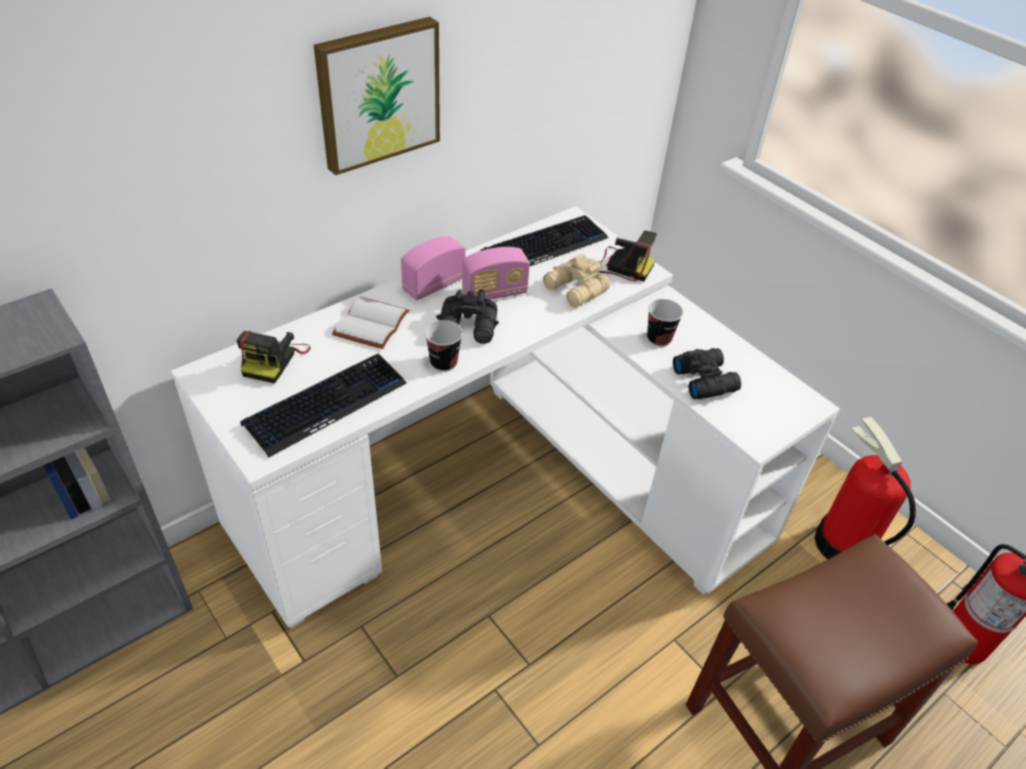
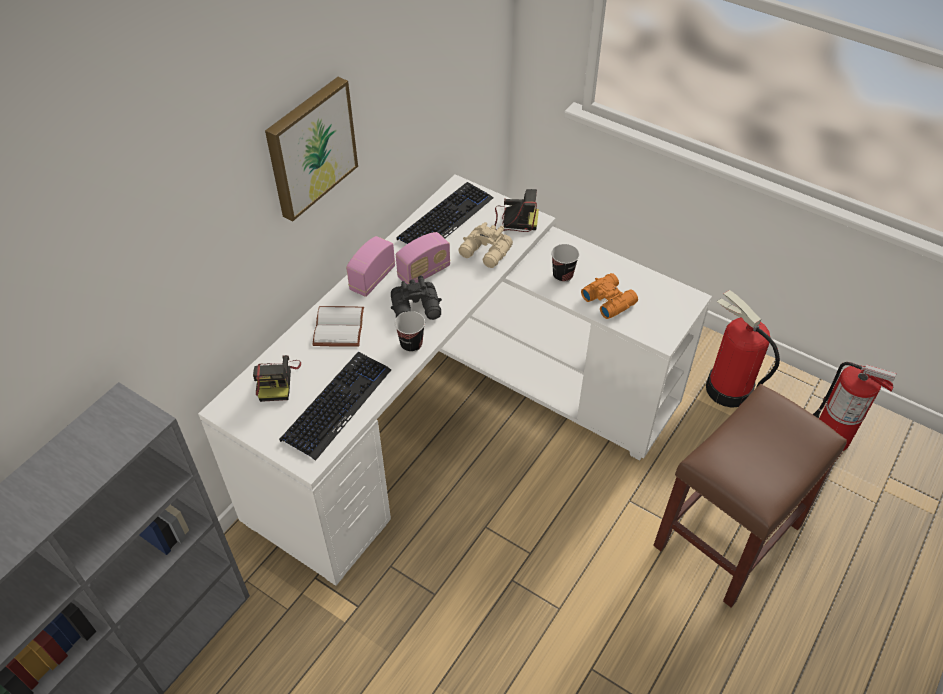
camera: 15 degrees left, 5 degrees up
(705, 379) = (608, 300): black binoculars -> orange binoculars

